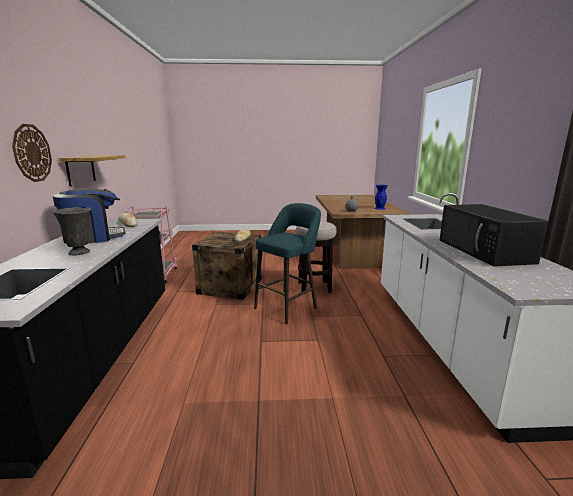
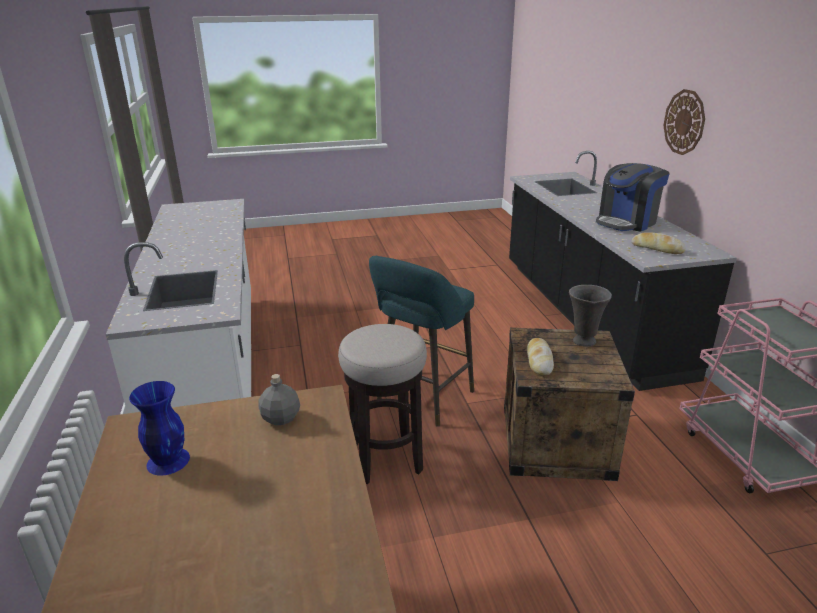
camera: 170 degrees right, 10 degrees up
(80, 170) = (747, 171): shelf -> none
(80, 253) = (586, 206): grey vase -> grey vase (583, 341)
(485, 251) = (194, 234): black microwave -> none

